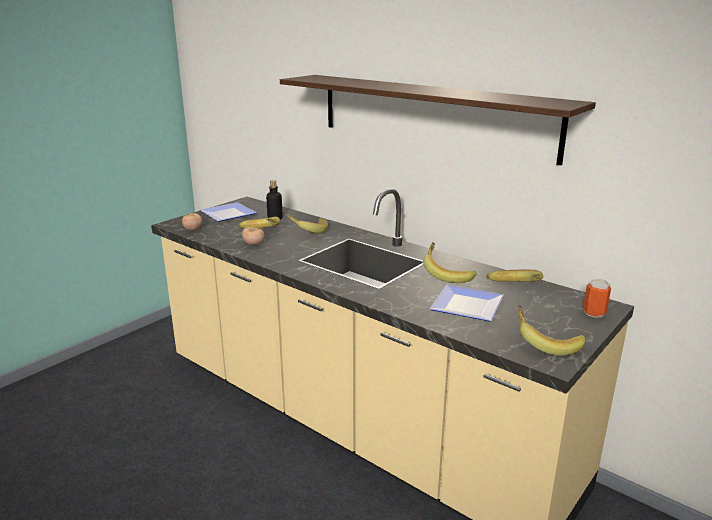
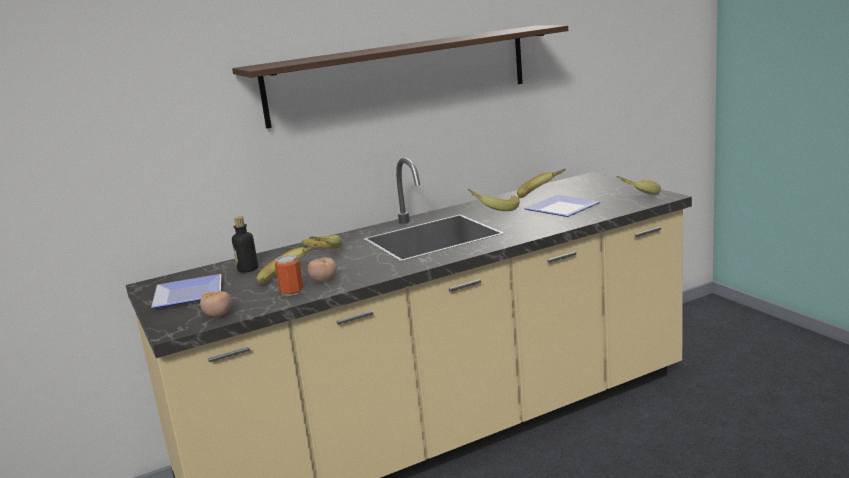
camera: 65 degrees left, 5 degrees down
(594, 313) = (597, 180): can -> can (291, 291)

